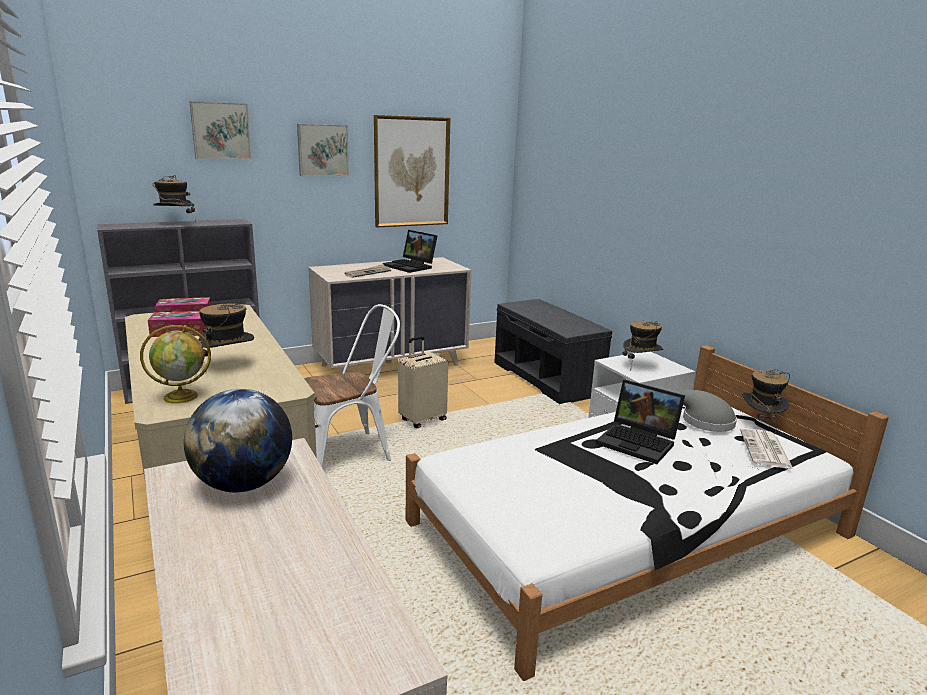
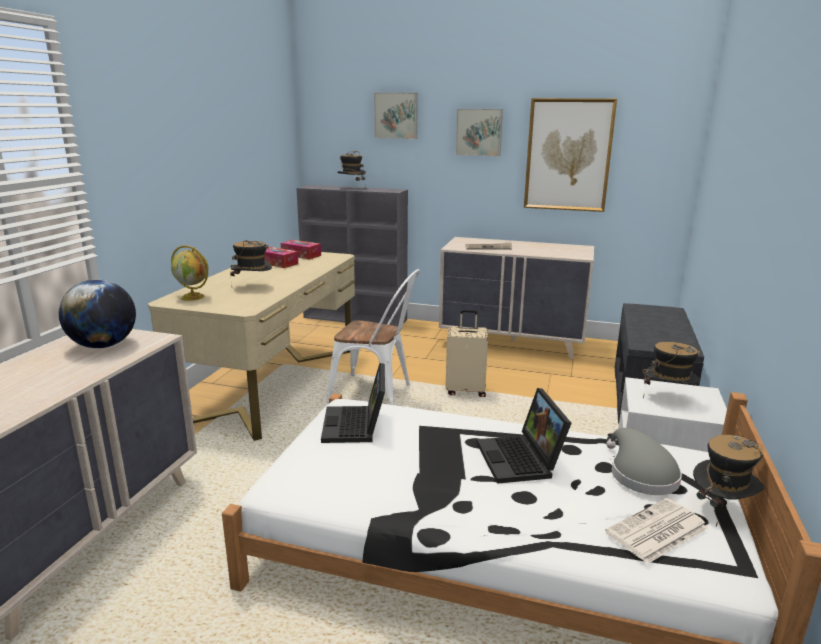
camera: 45 degrees right, 0 degrees up
(411, 266) = (540, 249): laptop -> laptop (356, 426)

